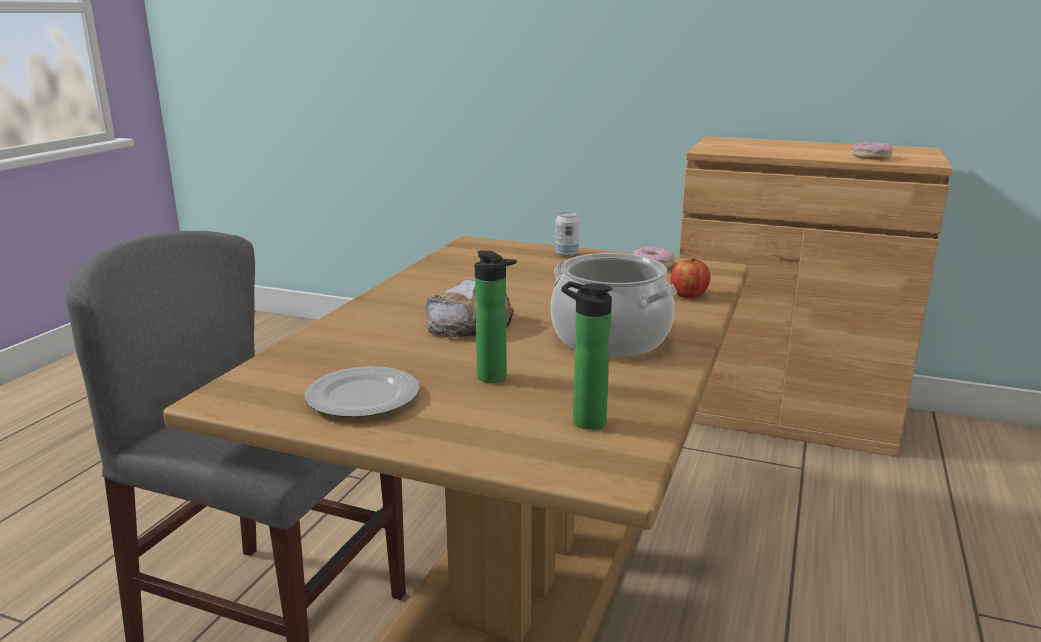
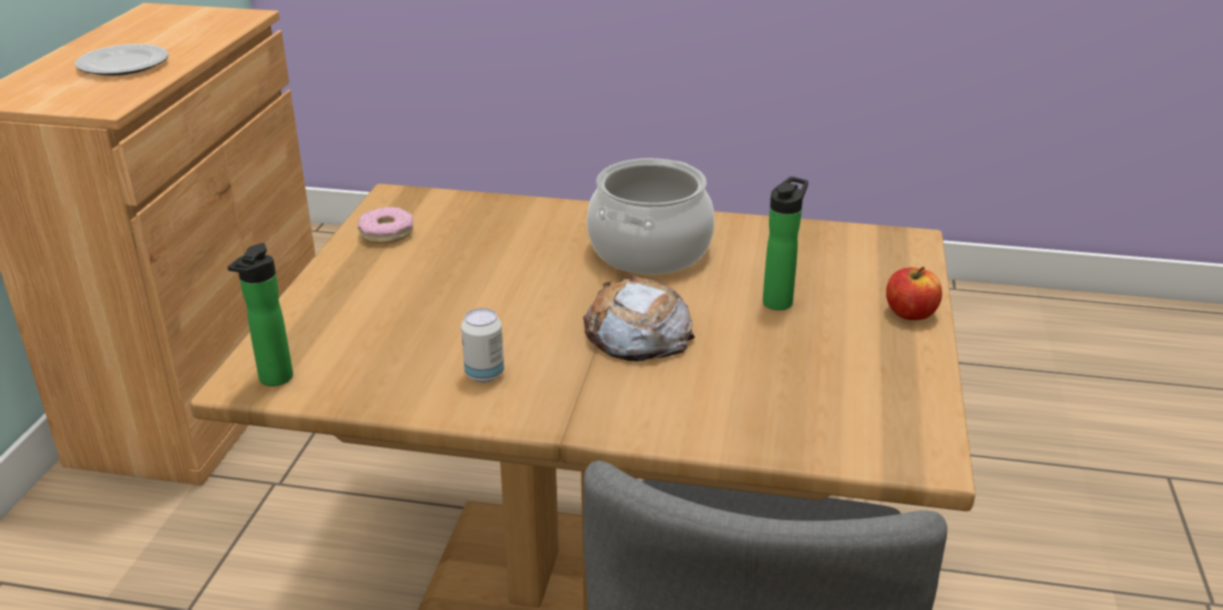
camera: 100 degrees left, 10 degrees up
(364, 398) = (866, 364): plate -> plate (124, 64)
(566, 254) = (330, 292): can -> can (484, 374)
(584, 420) = (837, 255): bottle -> bottle (273, 380)
(688, 295) = (502, 214): apple -> apple (910, 313)
(871, 157) = (204, 33): donut -> none

